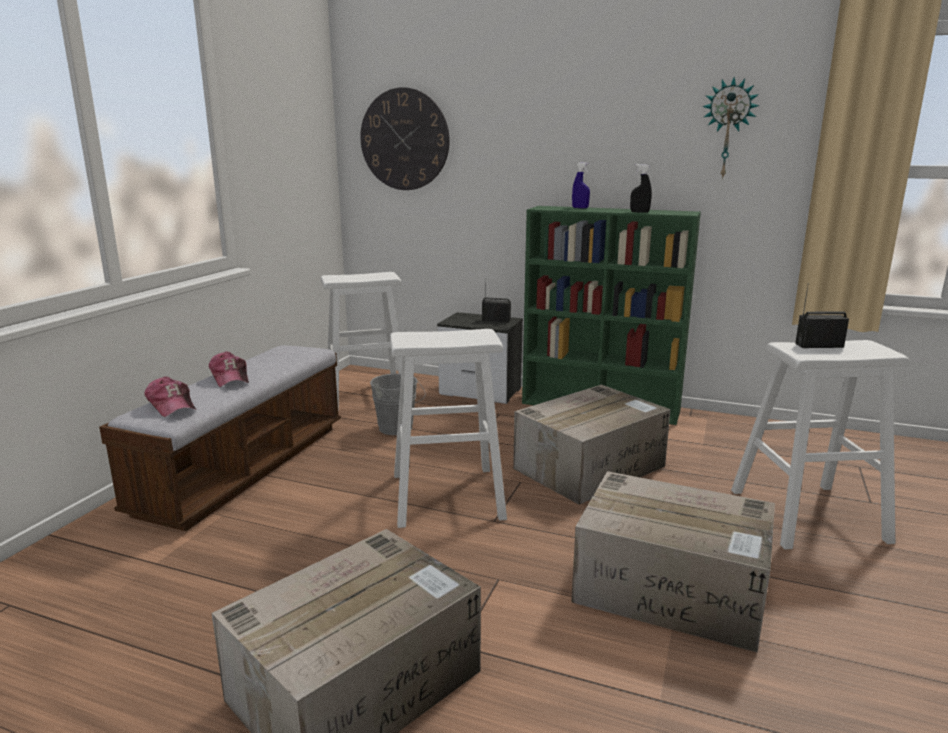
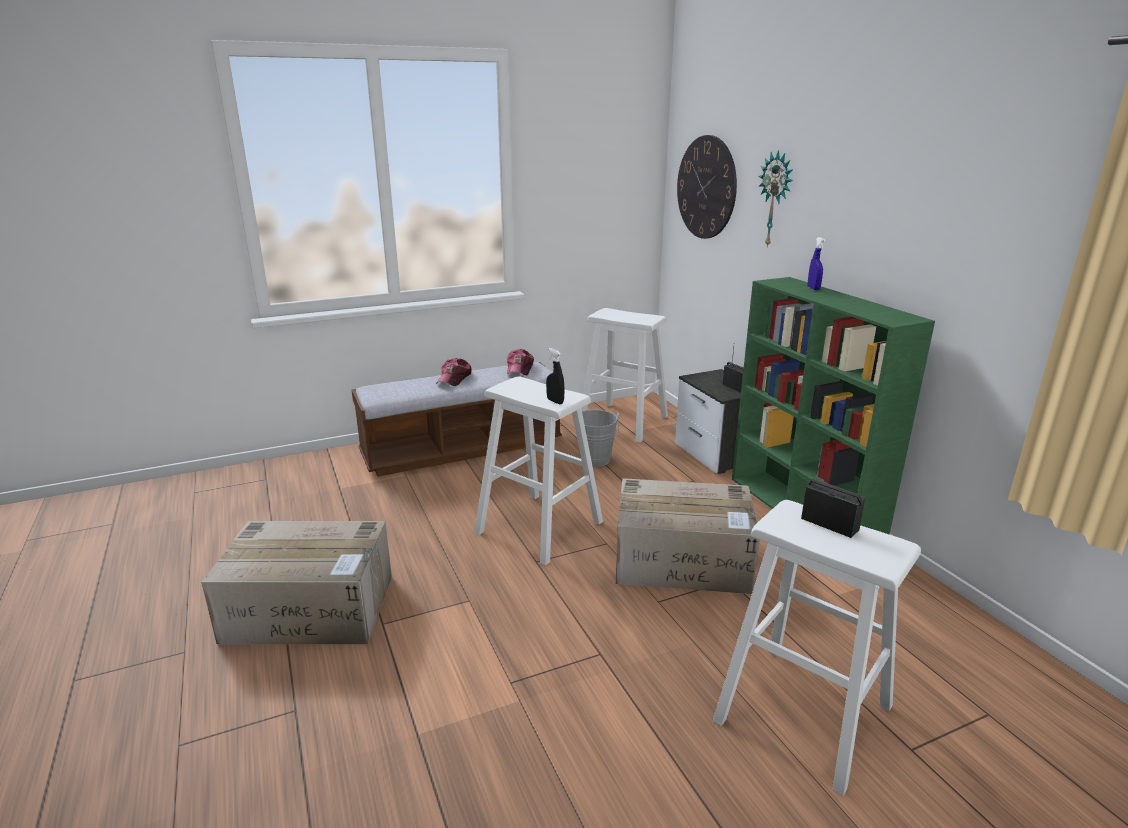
camera: 45 degrees right, 5 degrees up
(172, 405) = (392, 388): cap -> cap (520, 369)
(639, 212) = (850, 307): black spray bottle -> black spray bottle (555, 401)
(673, 589) = (561, 683): cardboard box -> none
(728, 129) = (986, 219): wall clock -> wall clock (775, 200)

